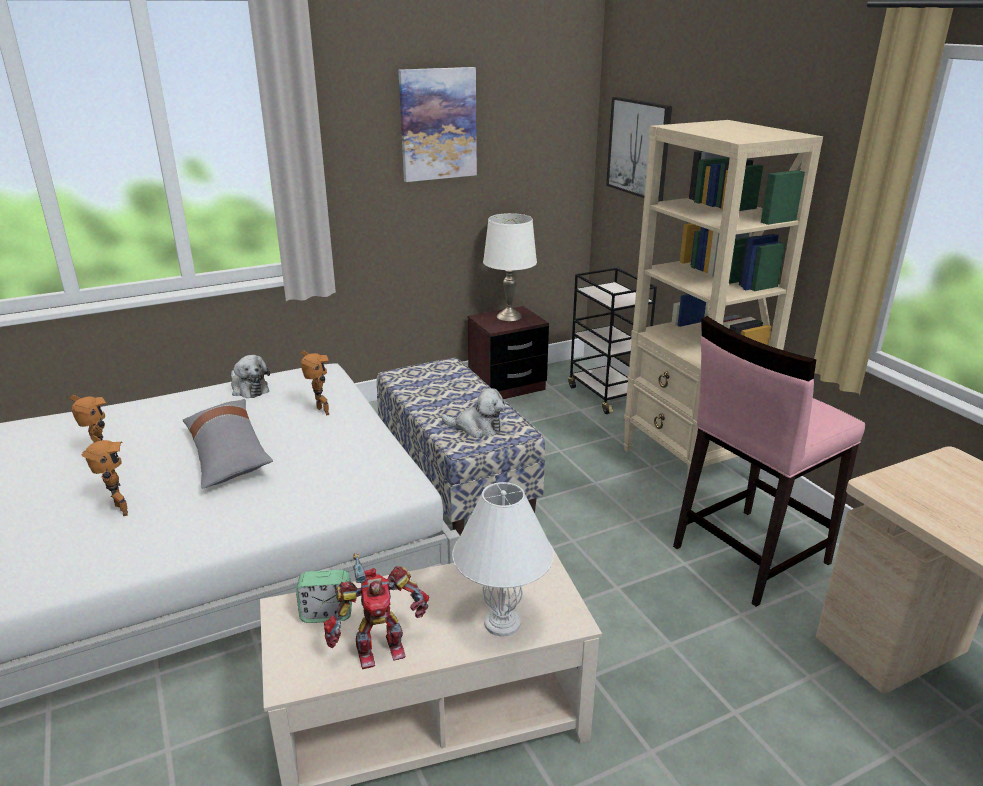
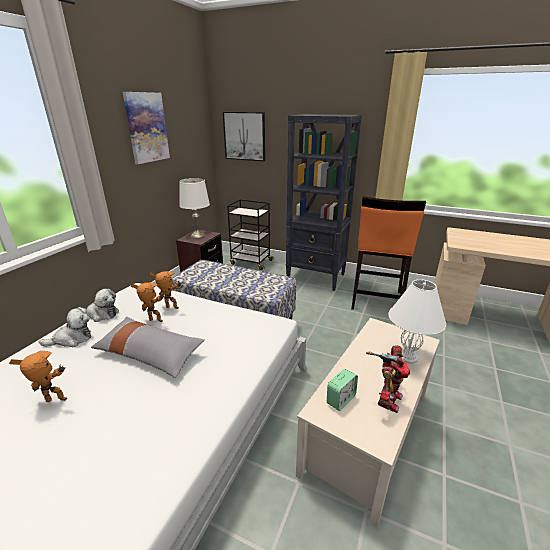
camera: 40 degrees left, 0 degrees up
(118, 511) = (124, 425): toy robot -> toy robot (155, 322)
(477, 428) = (262, 285): plush toy -> plush toy (72, 339)
(688, 465) = (316, 278): beige bookcase -> black bookcase
(748, 554) = (376, 300): pink stool -> orange stool

